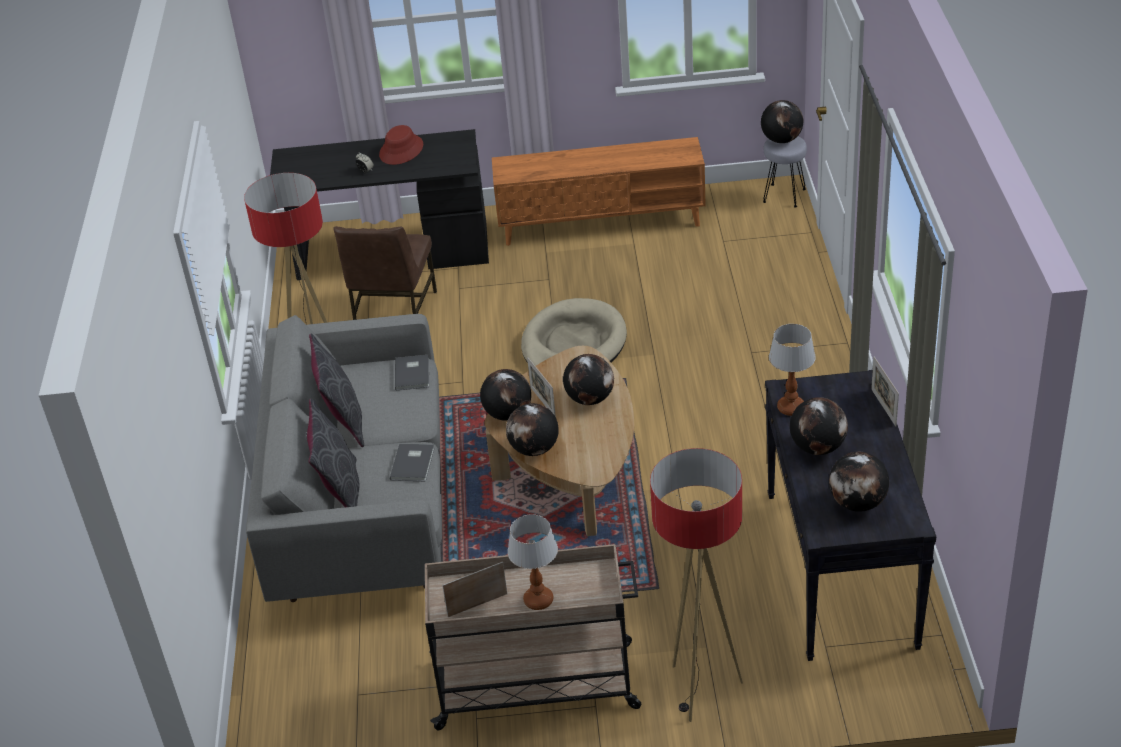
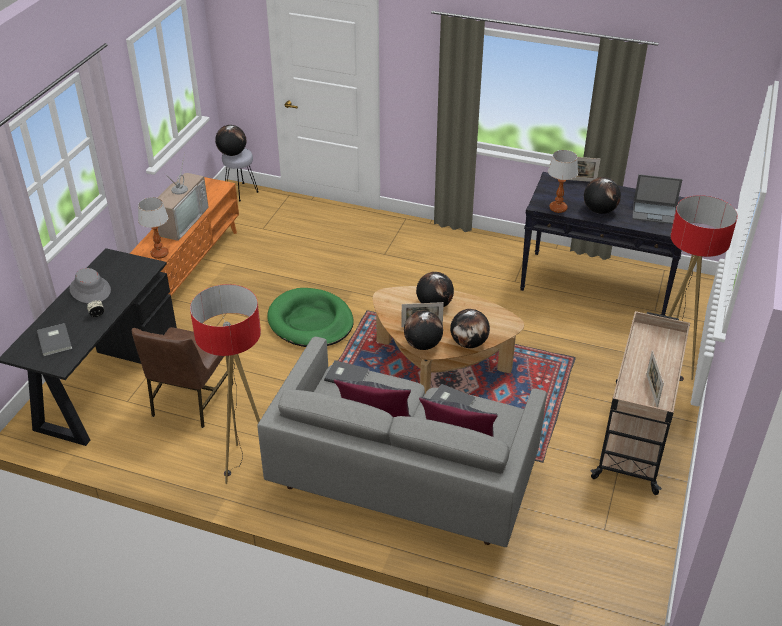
camera: 70 degrees left, 0 degrees up
(315, 165) = (55, 340): none -> grey book
(394, 314) = (190, 400): brown chair -> brown chair turned 75 degrees clockwise
(401, 150) = (90, 290): red hat -> grey hat
(539, 600) = (659, 362): table lamp -> table lamp (160, 254)
(573, 344) = (310, 322): beige dog bed -> green dog bed
(599, 160) = (181, 220): none -> television
(858, 503) = (655, 213): globe -> laptop

